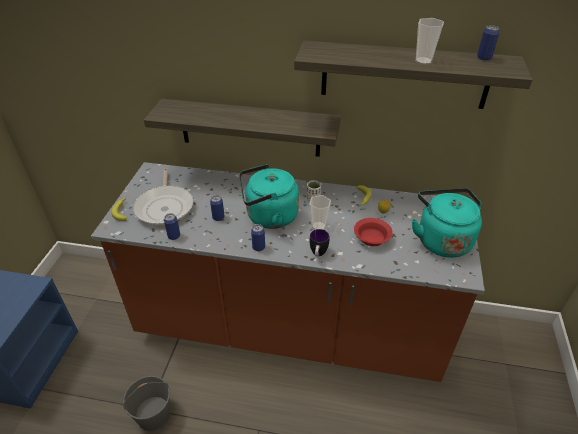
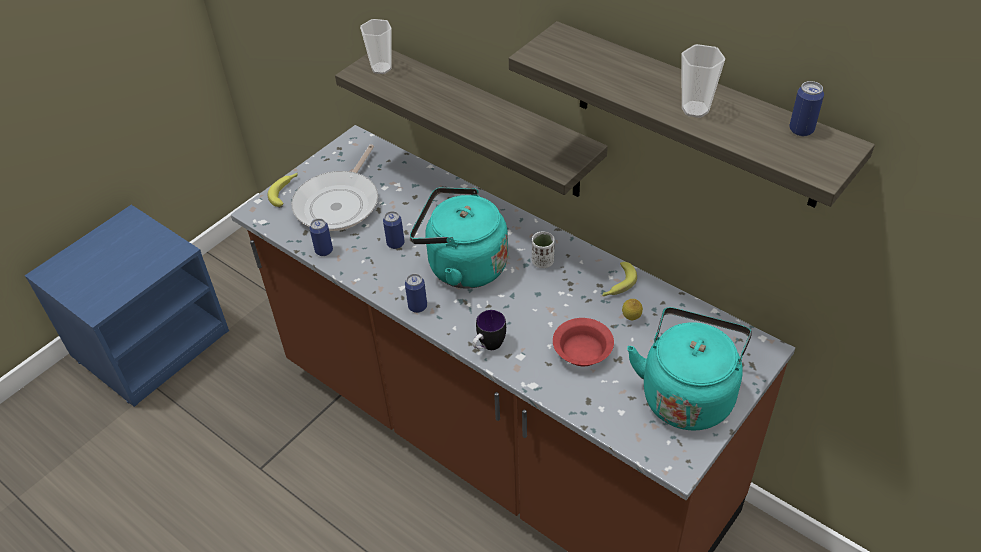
camera: 30 degrees right, 5 degrees up
(154, 414) = (263, 478): grey bucket -> none
(318, 226) = (520, 306): cup -> cup (381, 68)

